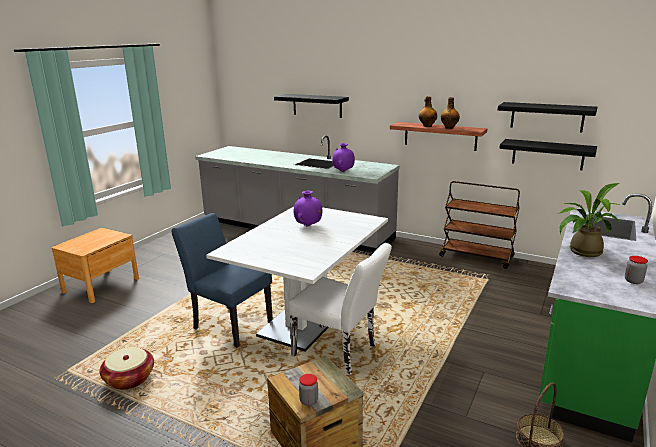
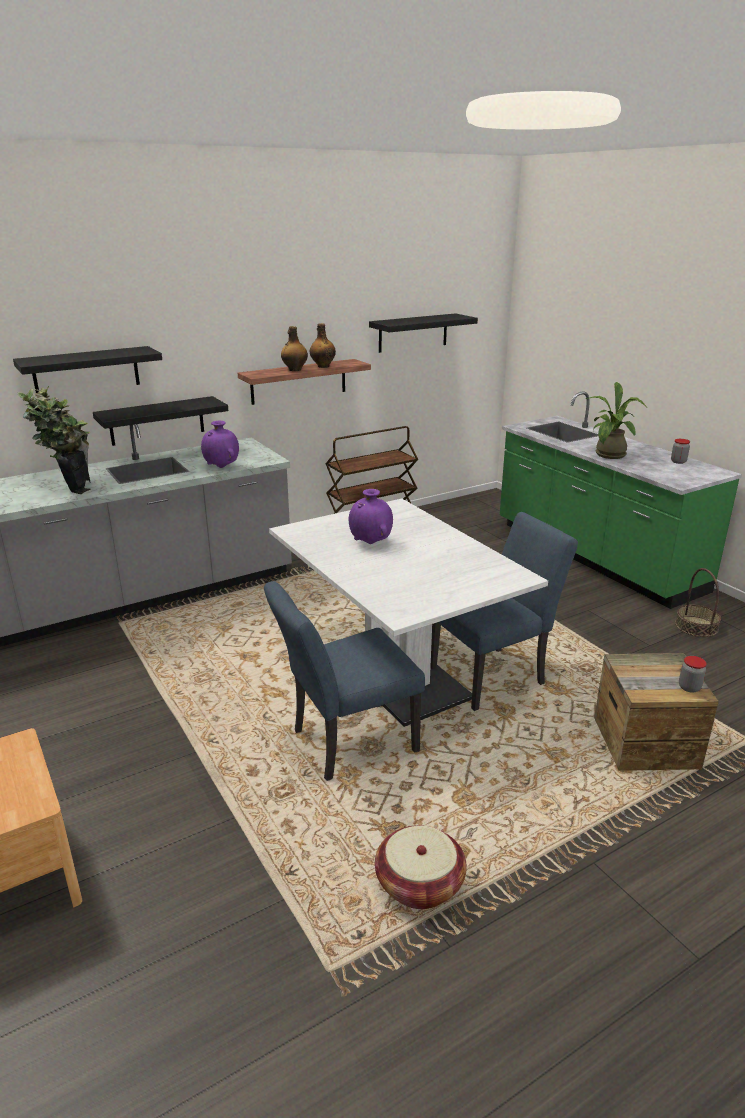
camera: 60 degrees left, 5 degrees up
(275, 160) = (68, 489): none -> potted plant
(340, 352) = (494, 675): white chair -> blue chair
(547, 154) = (417, 377): black shelf -> black shelf (157, 421)

